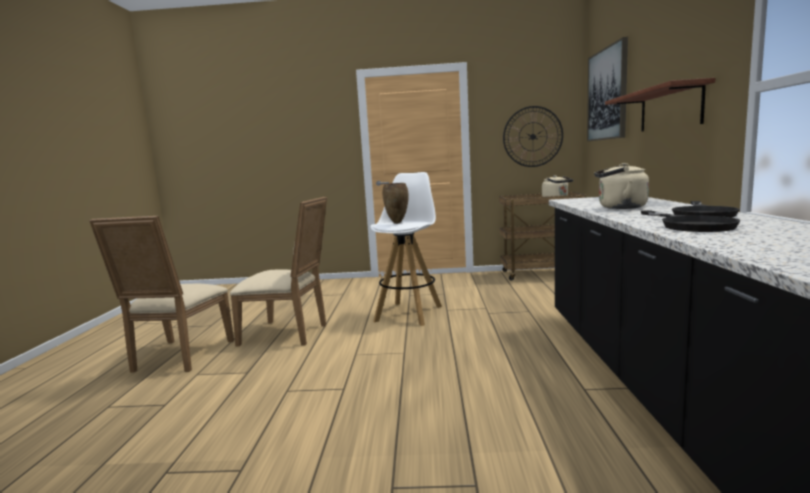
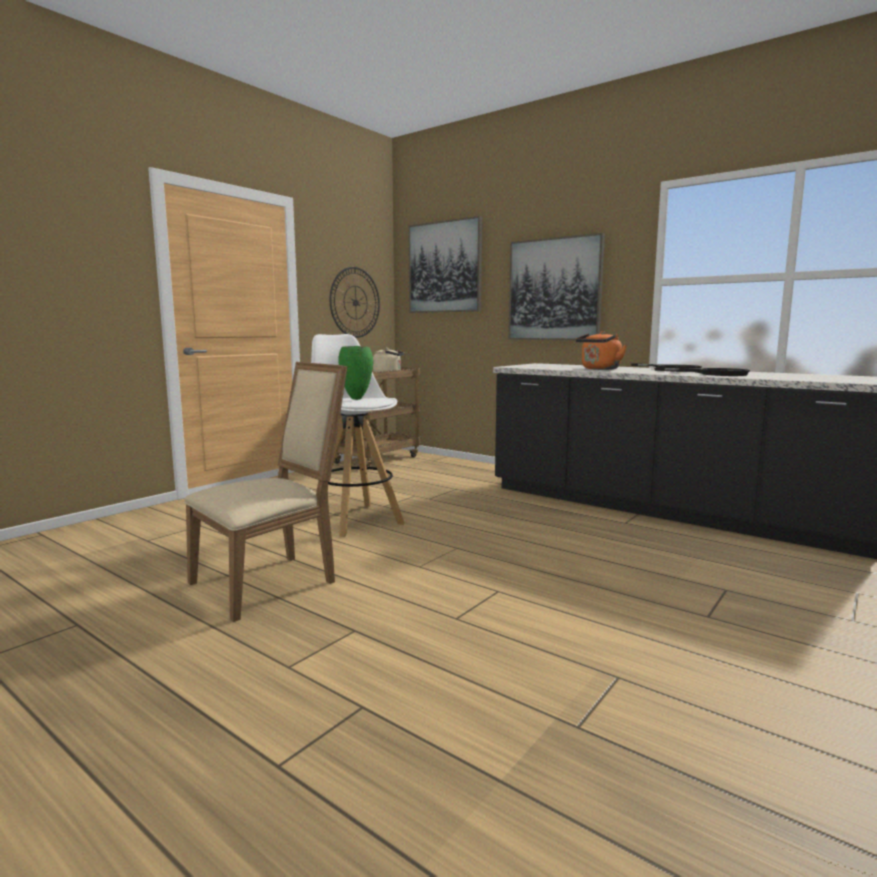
camera: 55 degrees left, 0 degrees up
(178, 357) = (177, 673): beige chair -> none
(397, 223) = (357, 399): brown vase -> green vase
(619, 207) = (599, 369): beige kettle -> orange kettle
(670, 109) = (554, 289): shelf -> picture

